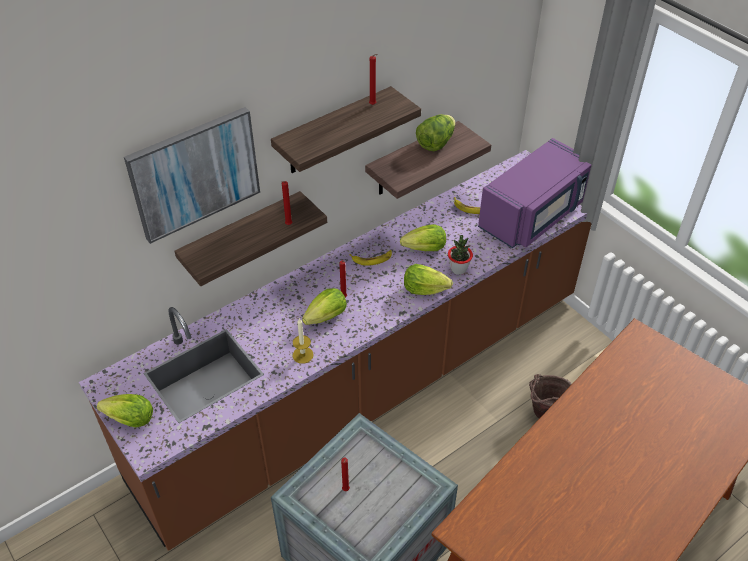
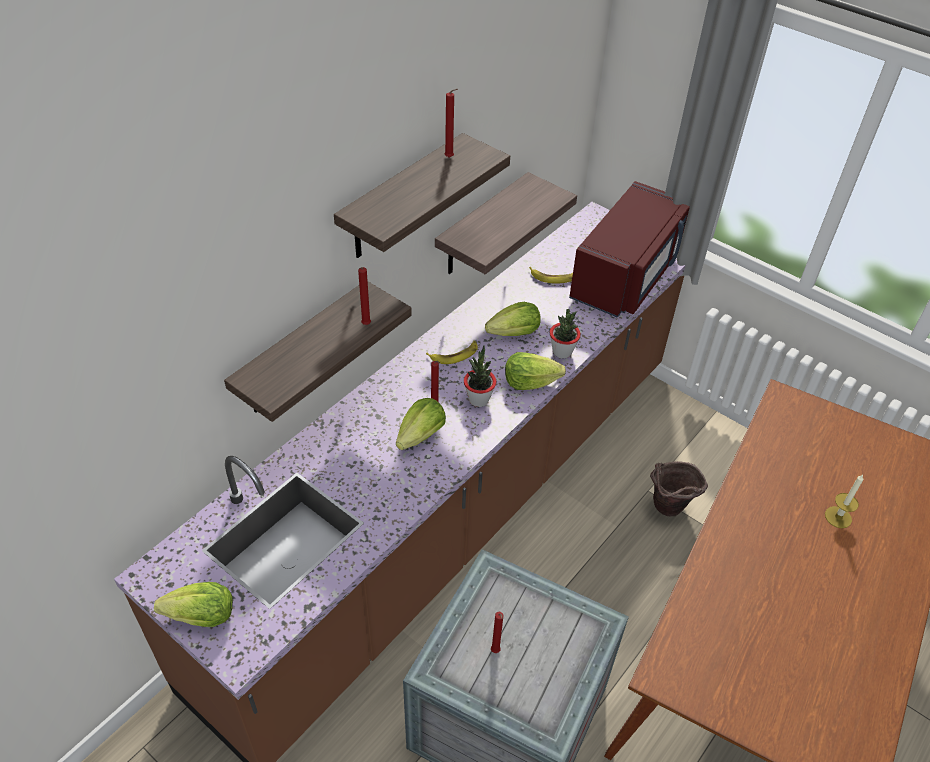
camera: 15 degrees left, 0 degrees up
(194, 173) = (246, 271): picture -> none
(303, 355) = (406, 489): candle -> candle (838, 517)
(379, 296) = (478, 399): none -> potted plant
(436, 143) = (511, 201): lettuce -> none
(532, 216) = (626, 277): purple microwave -> red microwave

